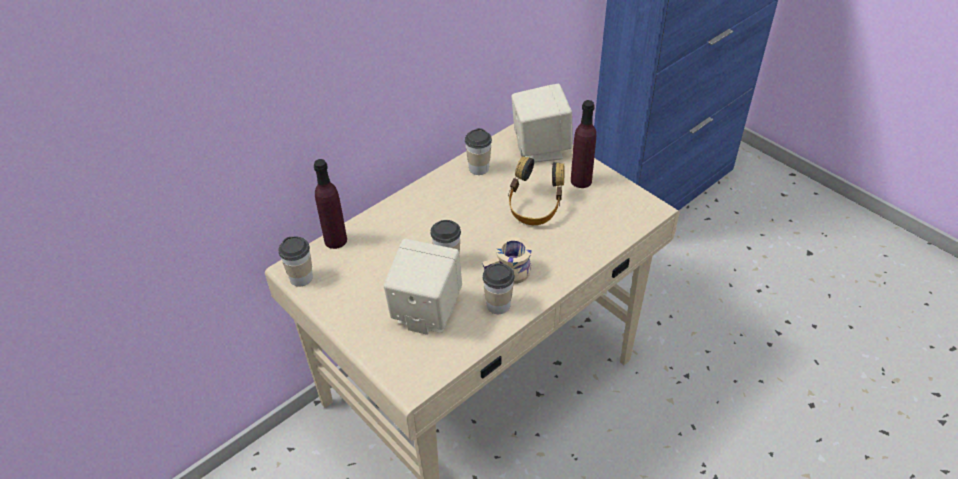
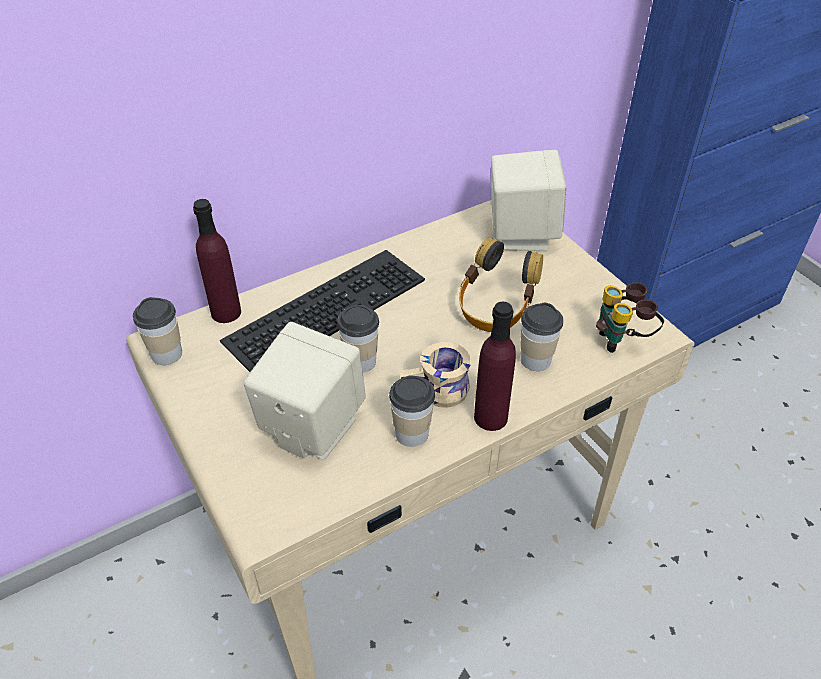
camera: 10 degrees right, 0 degrees up
(409, 225) = (325, 307): none -> keyboard
(478, 168) = (435, 248): cup -> cup (535, 360)
(581, 181) = (566, 282): purple bottle -> purple bottle (490, 417)
(630, 216) = (623, 340): none -> binoculars

